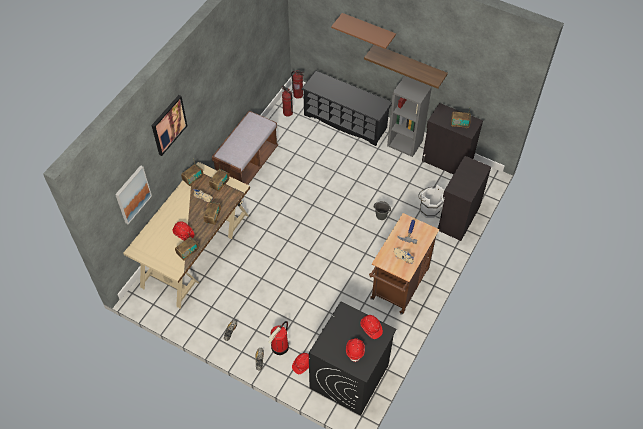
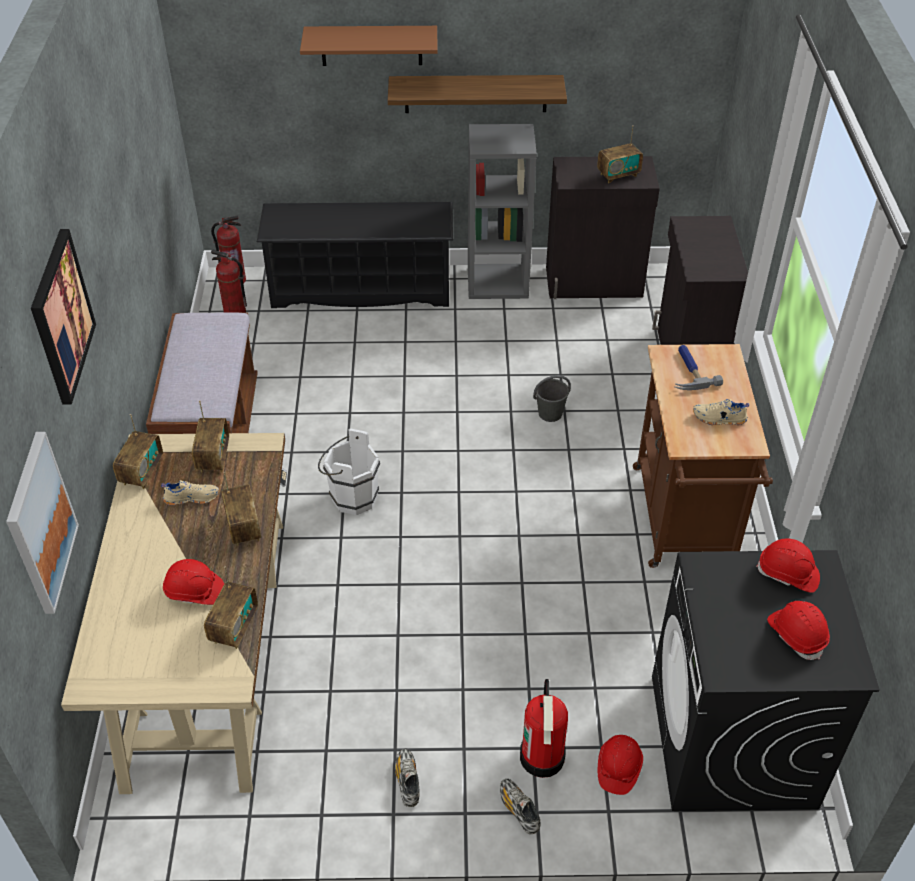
camera: 30 degrees left, 10 degrees down
(428, 209) = (625, 368): white bucket -> white bucket (350, 497)

